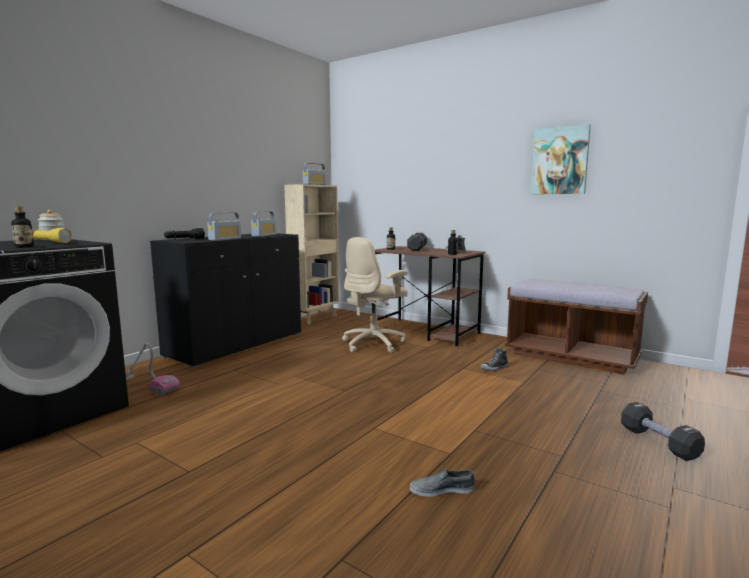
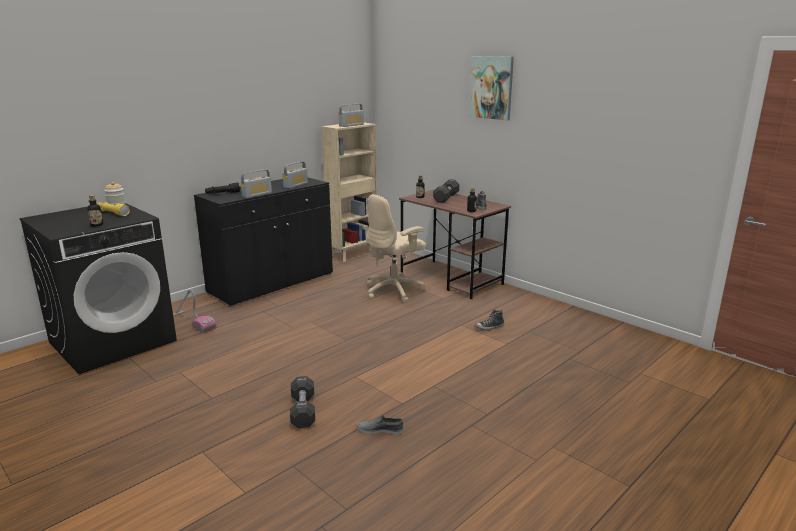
camera: 10 degrees right, 10 degrees up
(559, 161) = (580, 125): picture -> picture (491, 87)
(571, 357) = (572, 320): brown bench -> none
(658, 442) = (576, 411): black dumbbell -> black dumbbell (303, 411)

